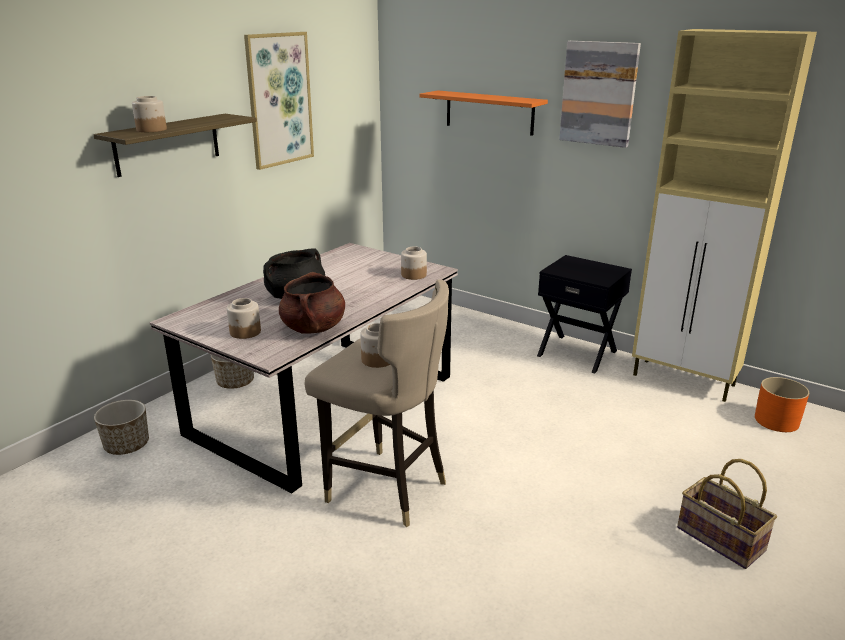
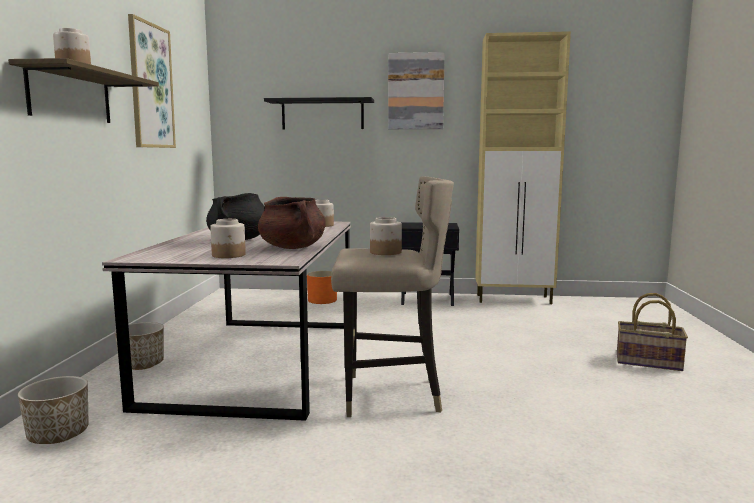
camera: 30 degrees left, 15 degrees down
(489, 112) = (322, 114): orange shelf -> black shelf
(777, 421) = (592, 306): orange planter -> orange planter (322, 300)

